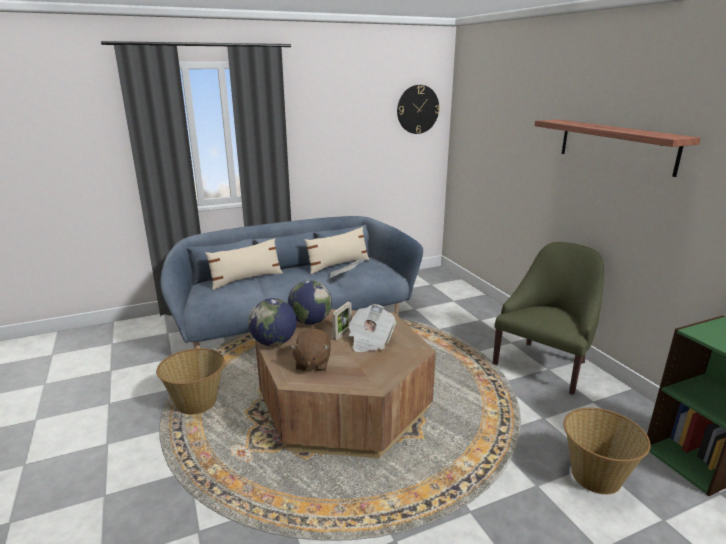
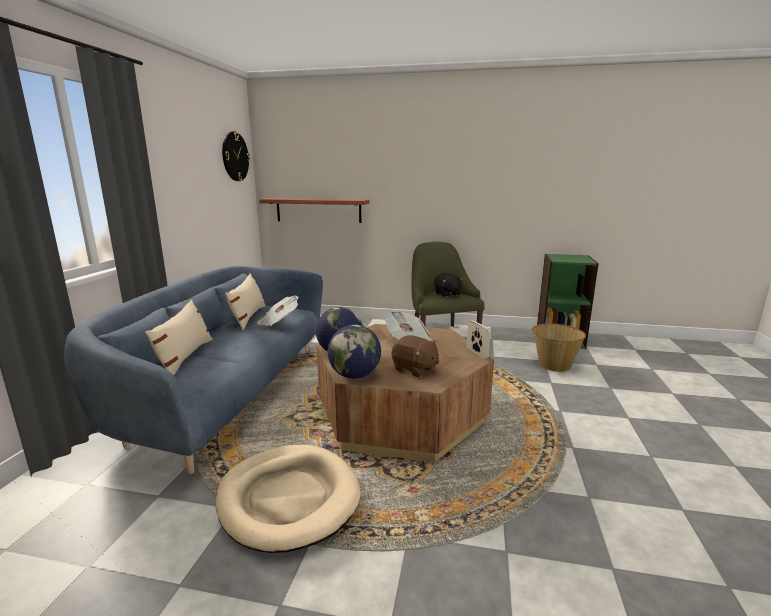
camera: 55 degrees left, 5 degrees down
(196, 402) = (288, 499): basket -> beige dog bed
(342, 334) = (382, 347): picture frame -> picture frame (477, 354)
(549, 316) = (447, 294): none -> black plush toy
(616, 145) = (448, 166): shelf -> shelf (318, 210)

